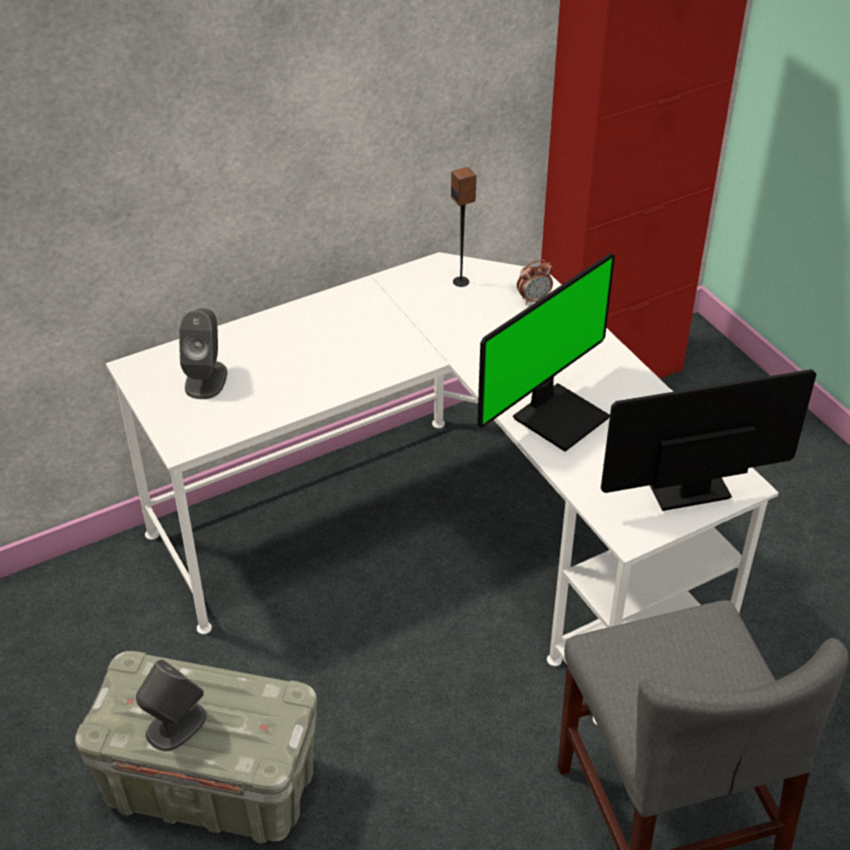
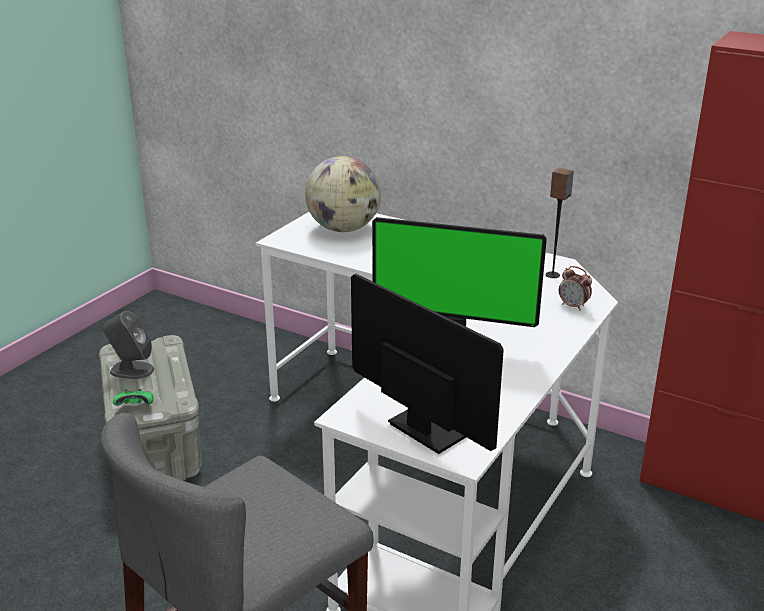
camera: 60 degrees right, 15 degrees down
(206, 379) = (344, 229): grey speaker -> globe
(269, 745) = (136, 406): none -> green game controller

